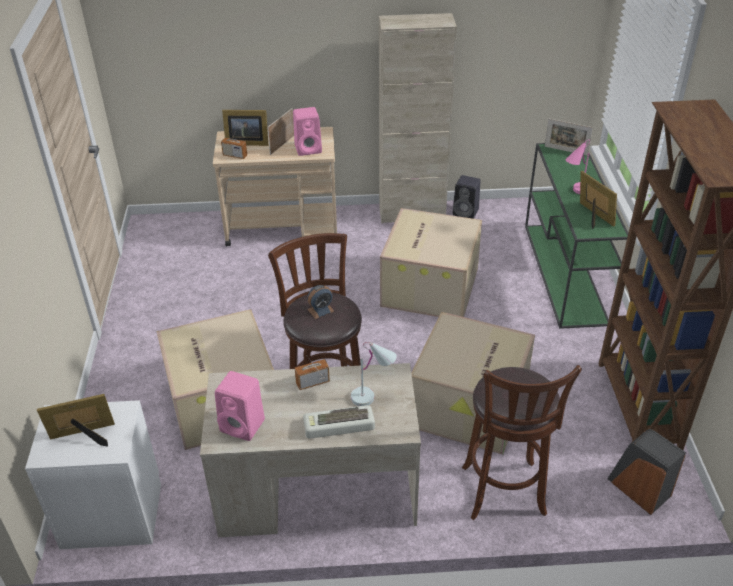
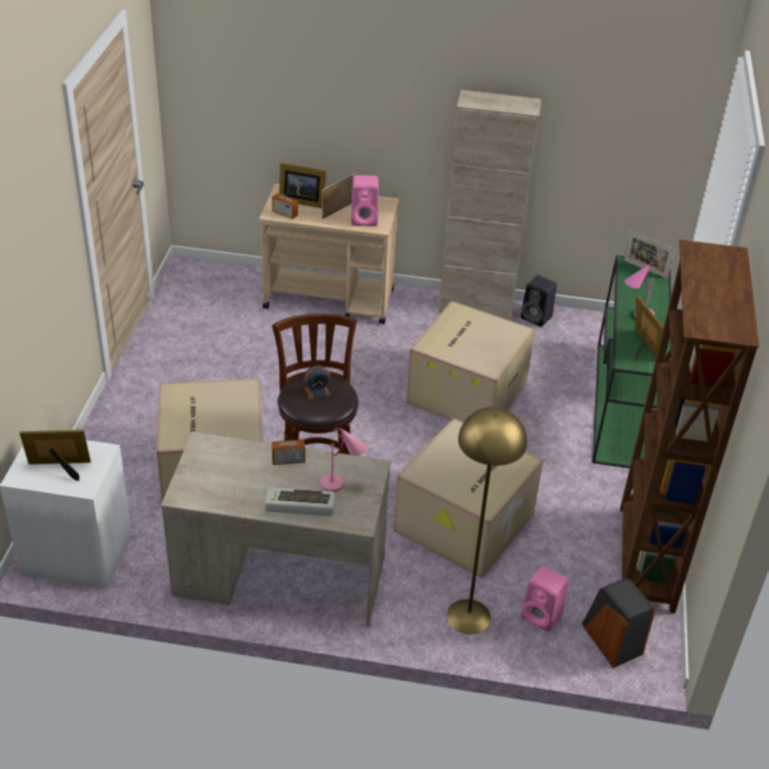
camera: 10 degrees right, 0 degrees up
(244, 426) = (209, 487): pink speaker -> pink speaker (543, 616)
(373, 396) = (343, 485): white table lamp -> pink table lamp
(504, 494) = (468, 616): brown stool -> yellow floor lamp

